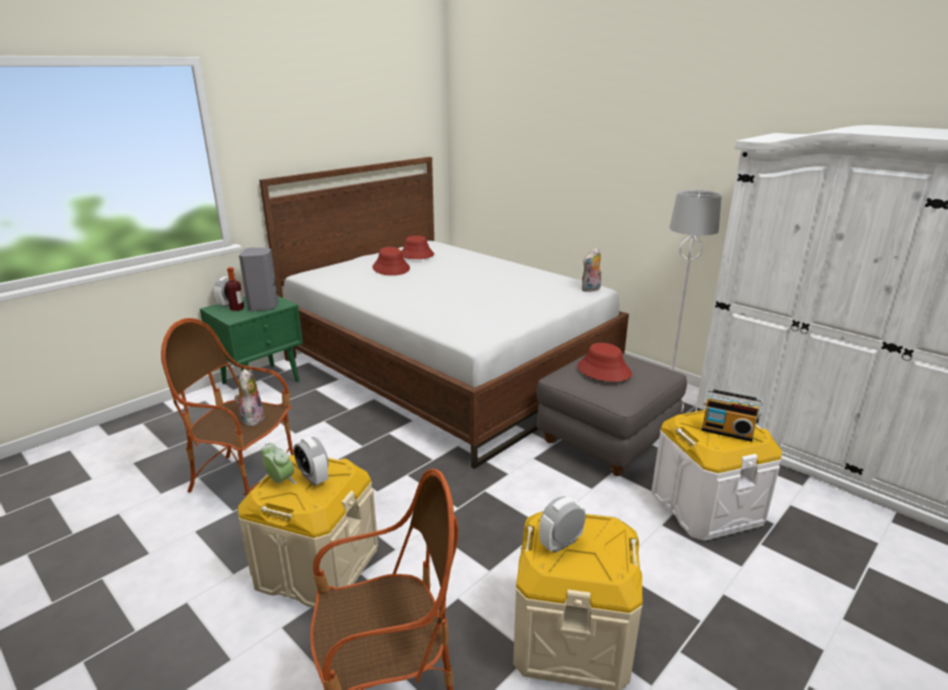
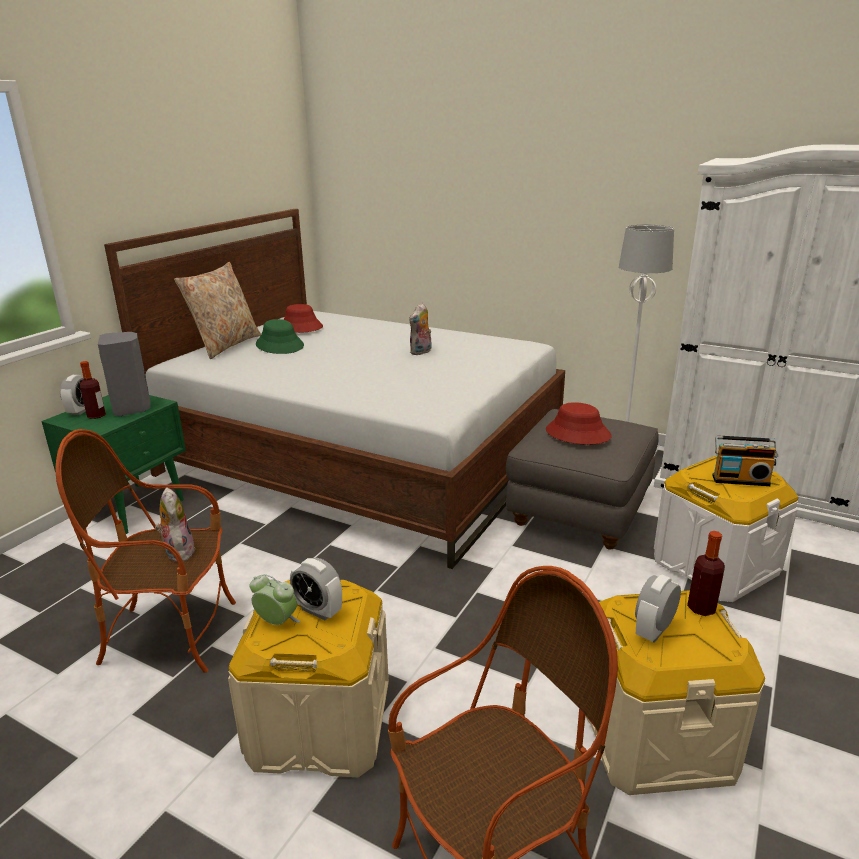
camera: 15 degrees left, 0 degrees up
(351, 264) = (225, 345): none -> beige pillow
(391, 268) = (280, 345): red hat -> green hat
(591, 289) = (526, 346): plush toy -> plush toy (421, 352)
(614, 533) = (701, 608): none -> bottle

